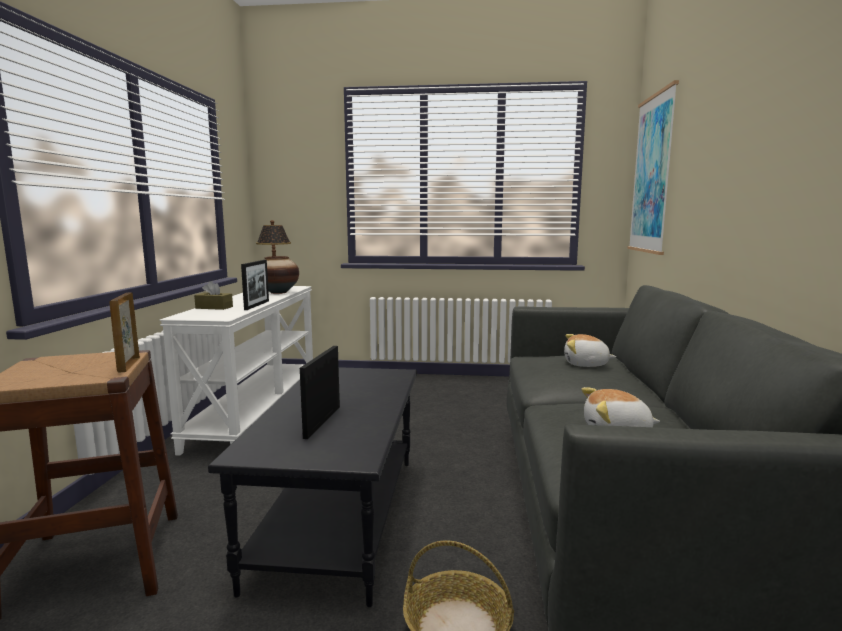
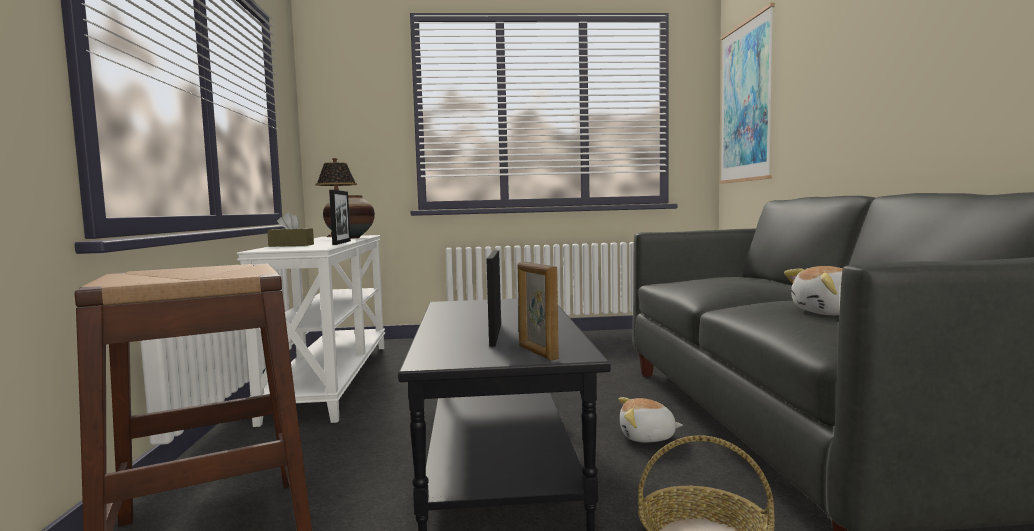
camera: 10 degrees left, 5 degrees down
(128, 365) = (264, 268): picture frame -> picture frame (537, 353)
(586, 364) = (733, 279): plush toy -> plush toy (647, 437)

